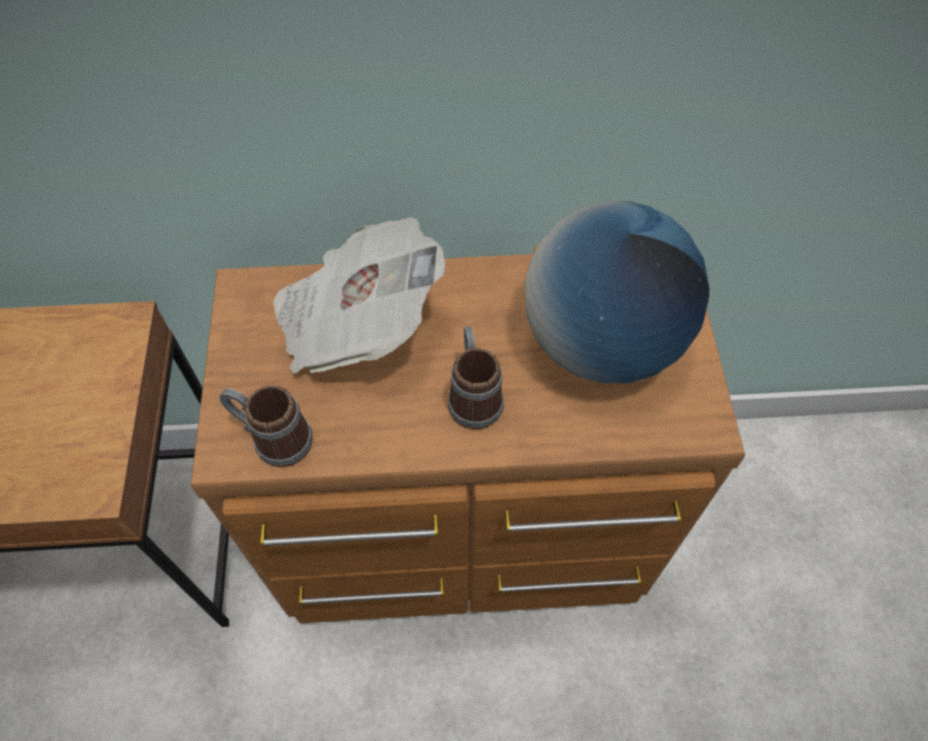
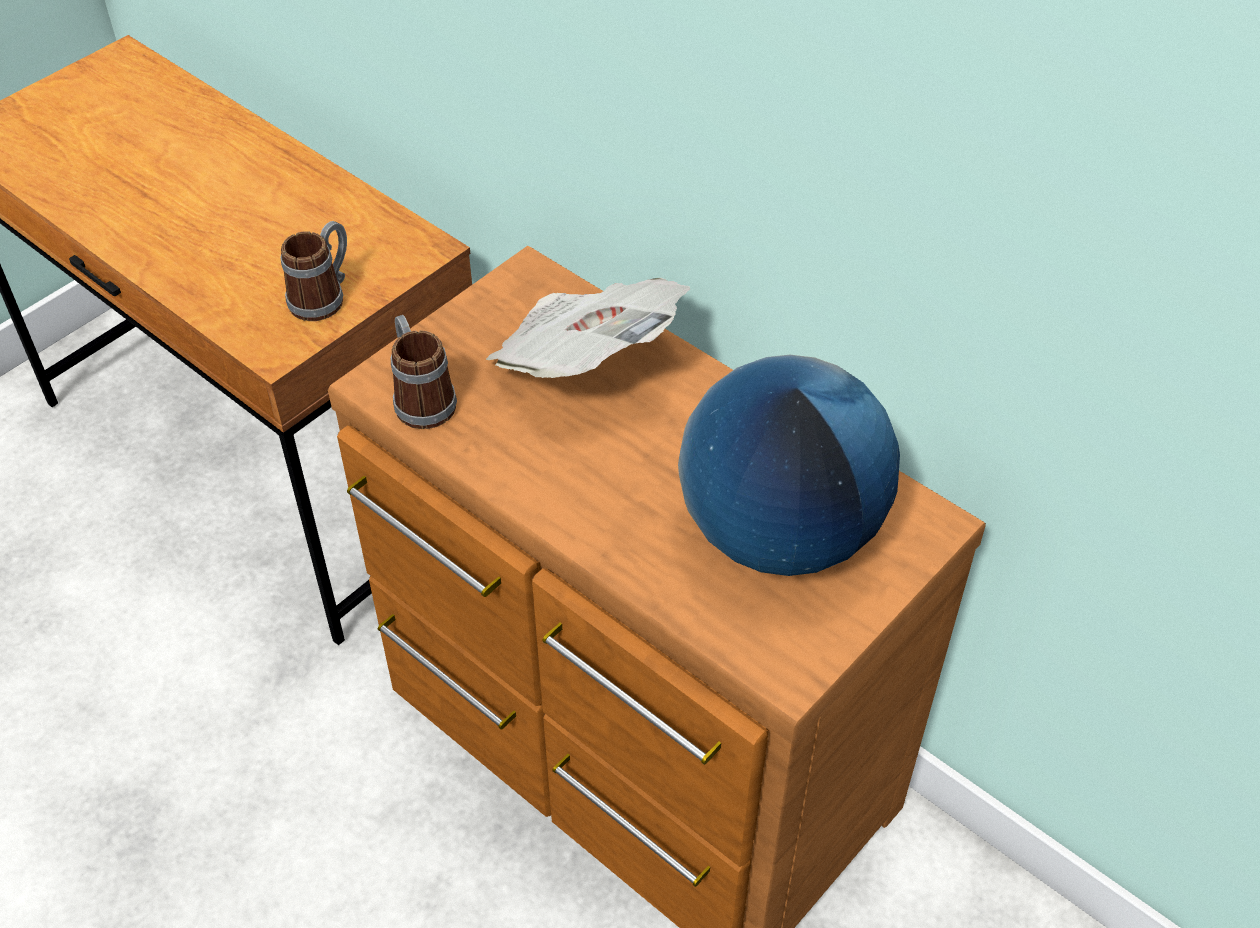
camera: 45 degrees right, 10 degrees down
(473, 395) = (612, 487): mug -> mug (324, 296)

